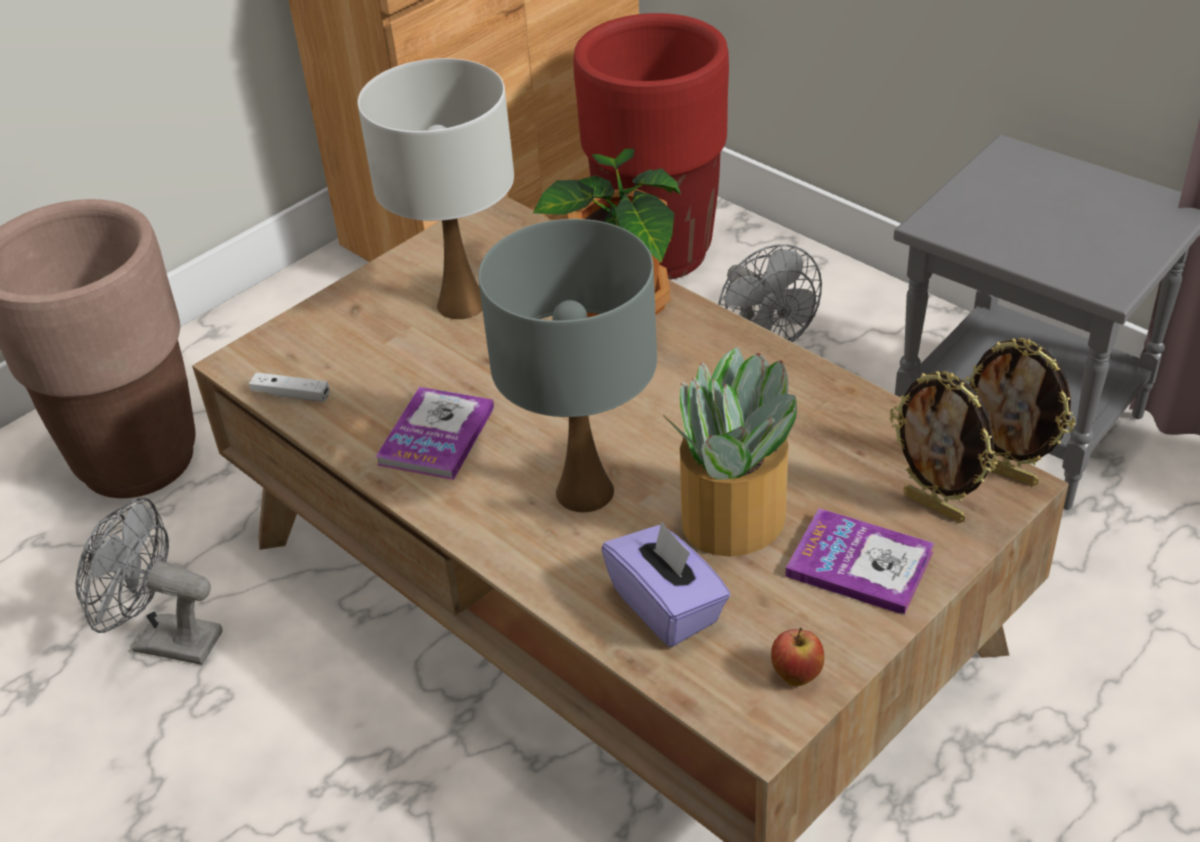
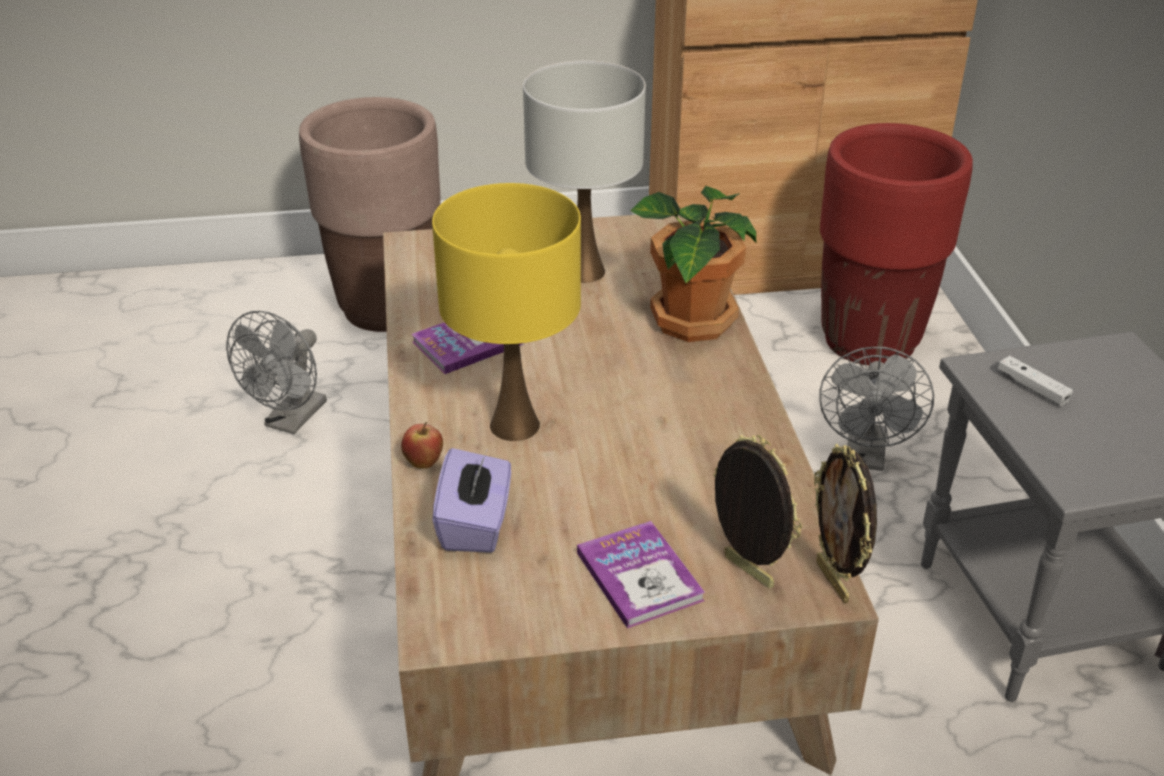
camera: 35 degrees right, 5 degrees down
(165, 641) = (291, 421): grey fan -> grey fan turned 120 degrees counterclockwise
(291, 394) = (415, 276): white game controller -> white game controller (1032, 388)
(584, 492) = (513, 425): grey table lamp -> yellow table lamp
(730, 520) = (586, 496): potted plant -> none
(796, 676) = (501, 619): apple -> apple (424, 463)
(935, 507) = (746, 572): picture frame -> picture frame turned 150 degrees clockwise

